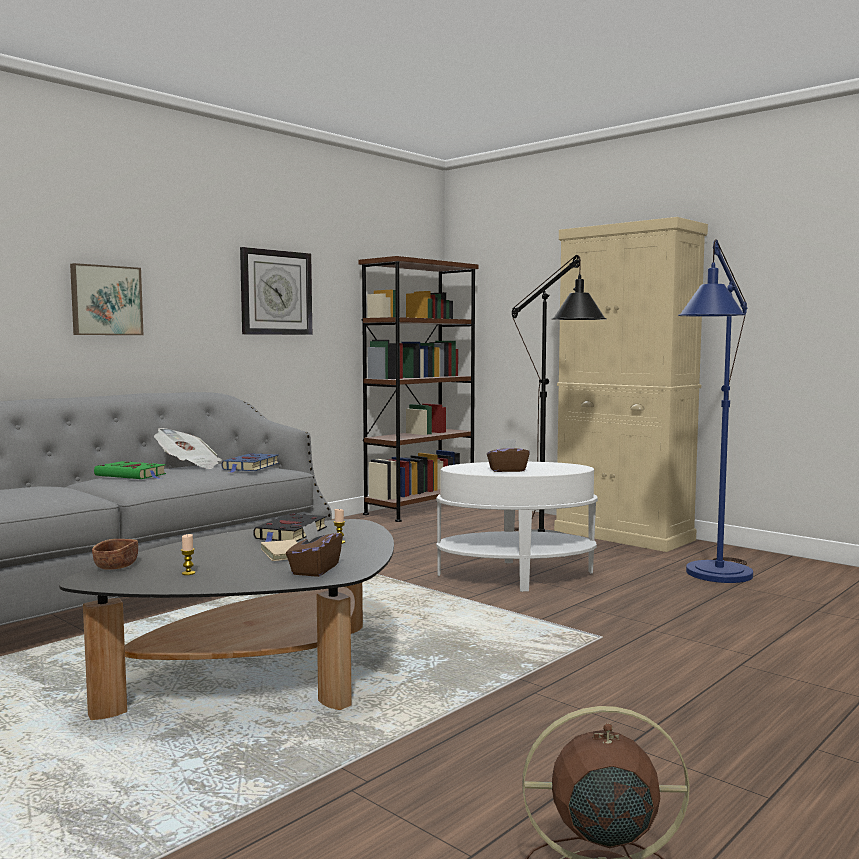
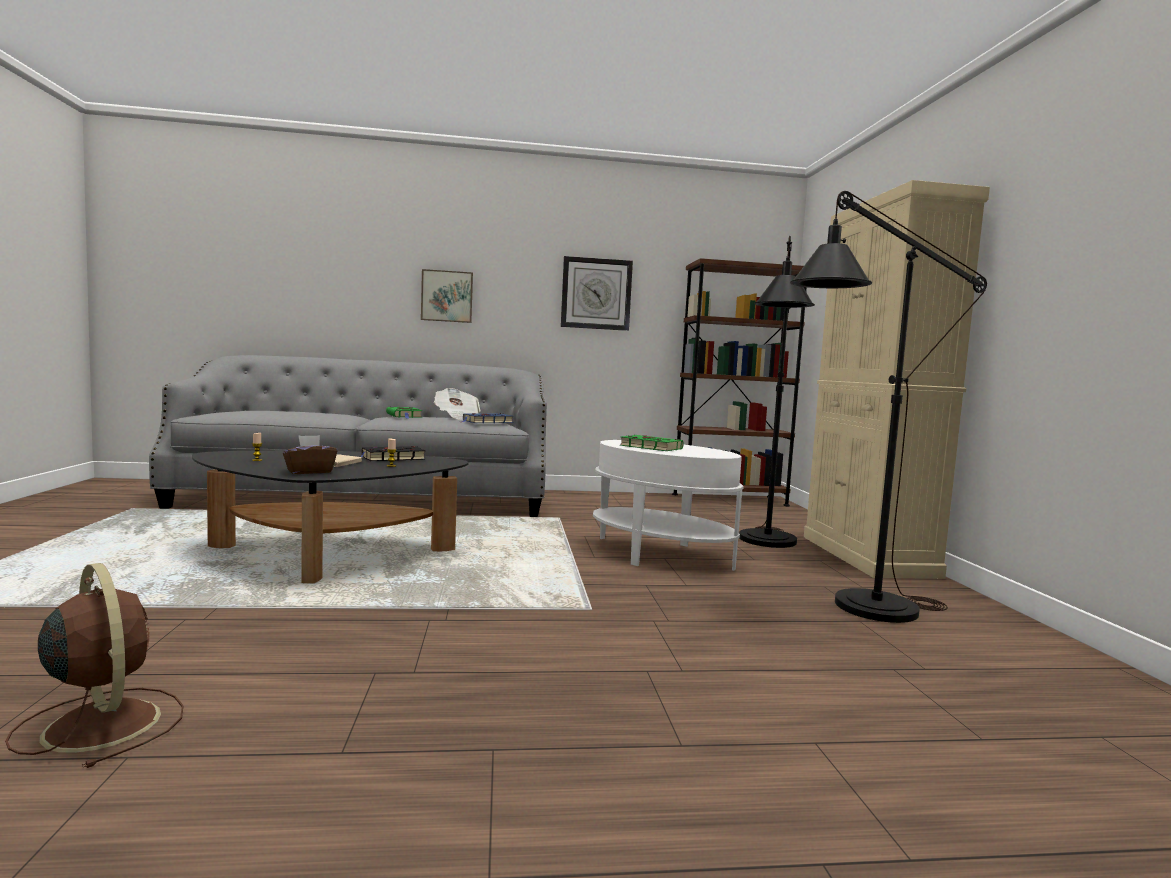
camera: 40 degrees right, 0 degrees up
(116, 566) = (249, 452): brown bowl -> none
(507, 470) = (649, 447): brown tissue box -> green book
(714, 578) = (856, 609): blue floor lamp -> black floor lamp

